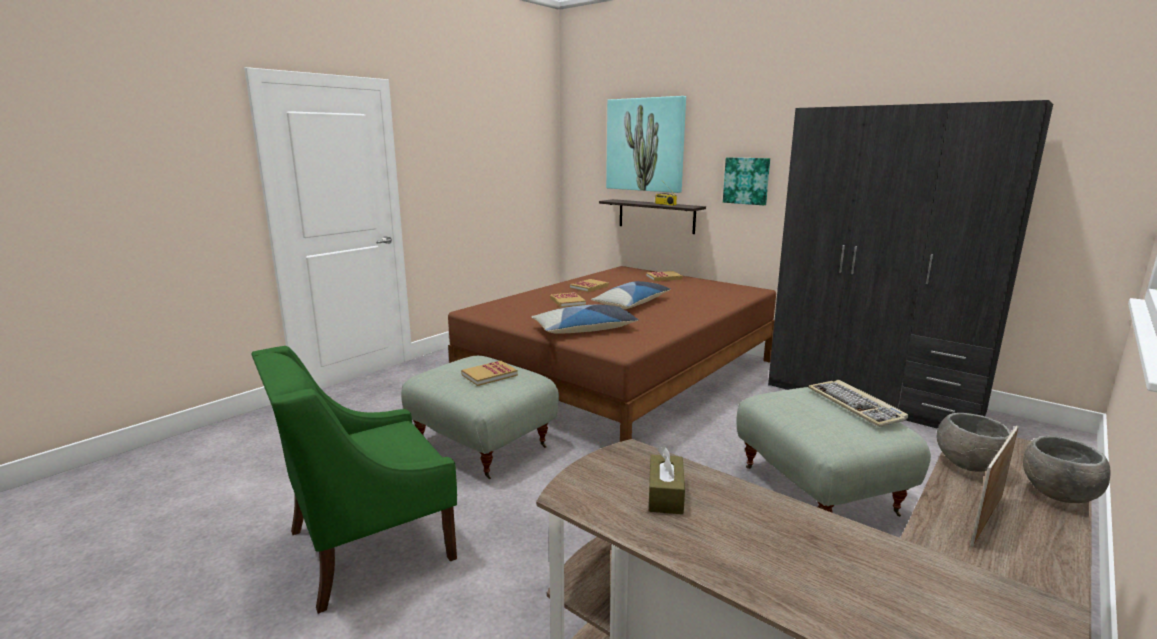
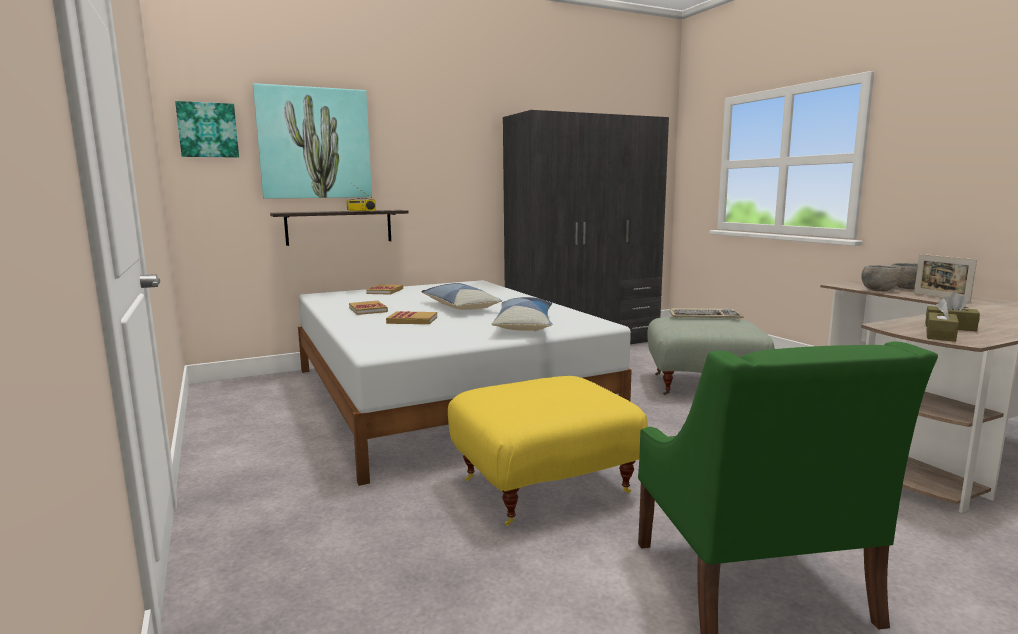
camera: 65 degrees left, 5 degrees down
(484, 444) = (544, 485): grey ottoman -> yellow ottoman
(489, 375) = (556, 388): book -> none
(594, 481) = (940, 335): none -> brown tissue box
(622, 375) = (442, 395): brown bed -> white bed
(746, 180) = (440, 181): picture -> picture (208, 130)

